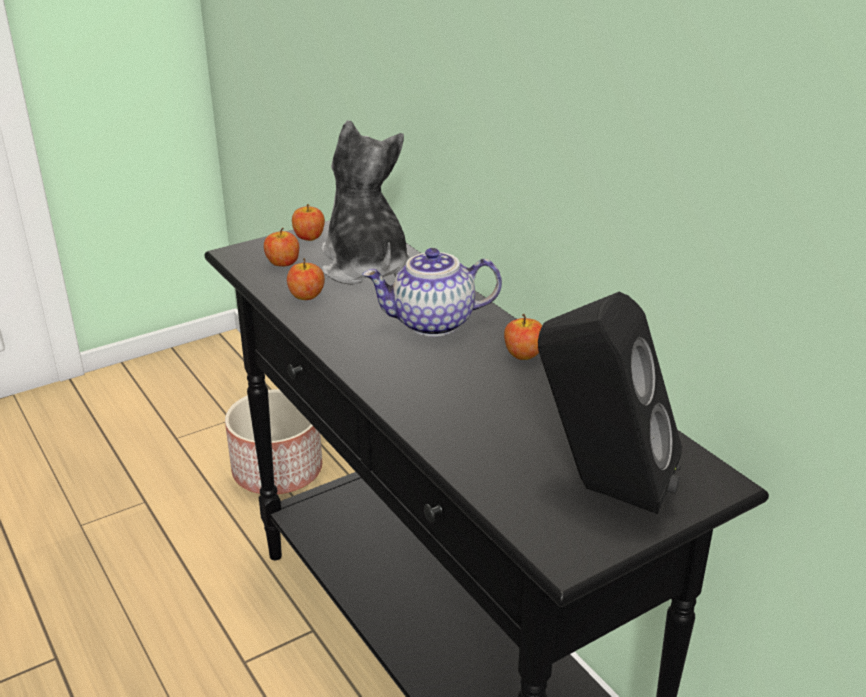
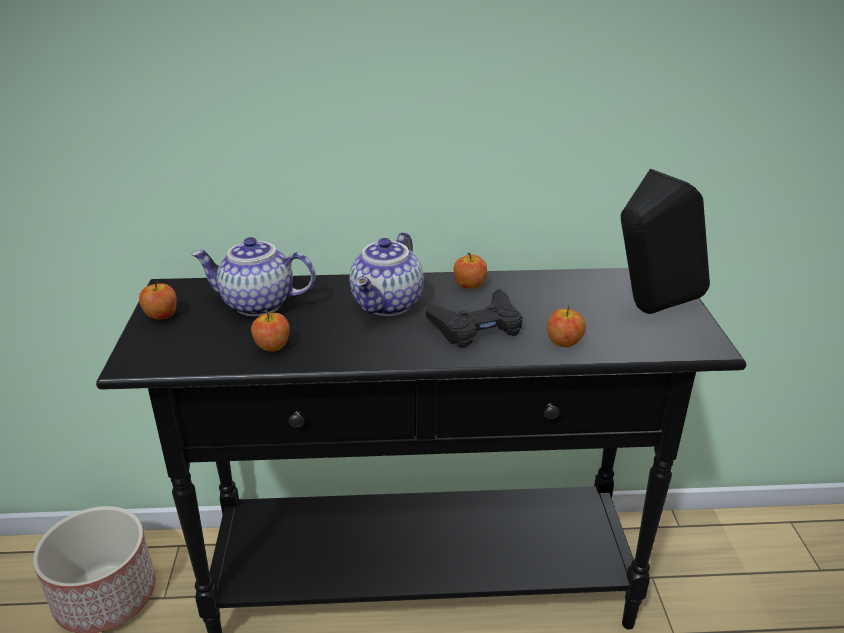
camera: 60 degrees left, 0 degrees up
(283, 263) = (193, 342): apple -> apple (564, 342)
(365, 266) = (257, 305): plush toy -> teapot
(442, 382) = (477, 326): none -> black game controller

